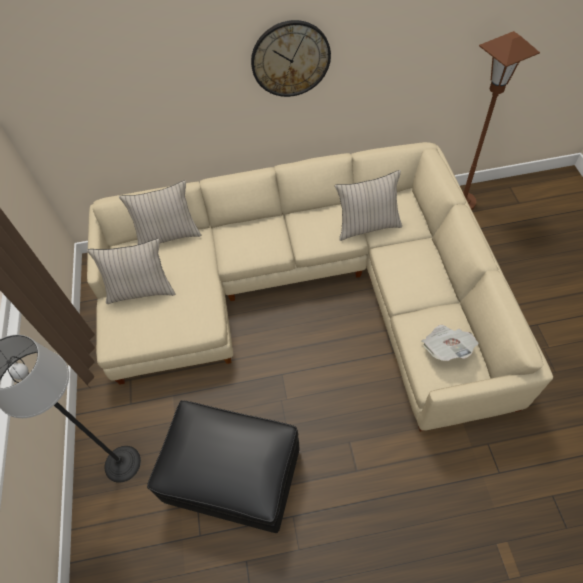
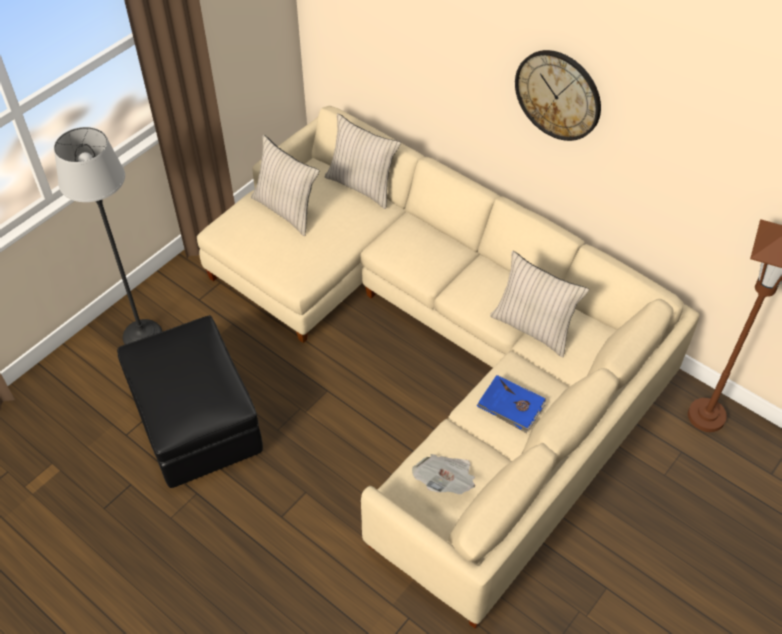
camera: 45 degrees right, 5 degrees down
(417, 275) = (511, 405): none -> blue book

